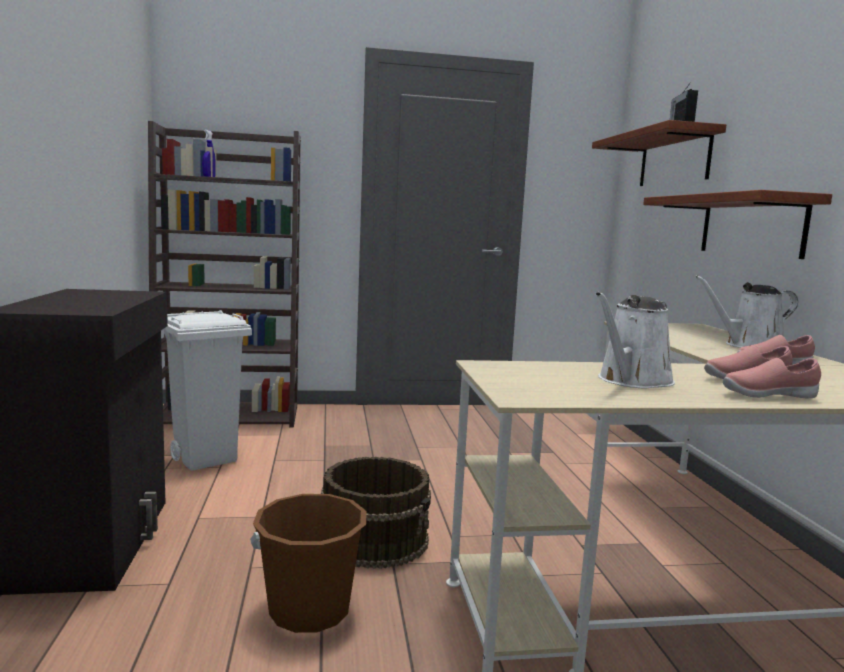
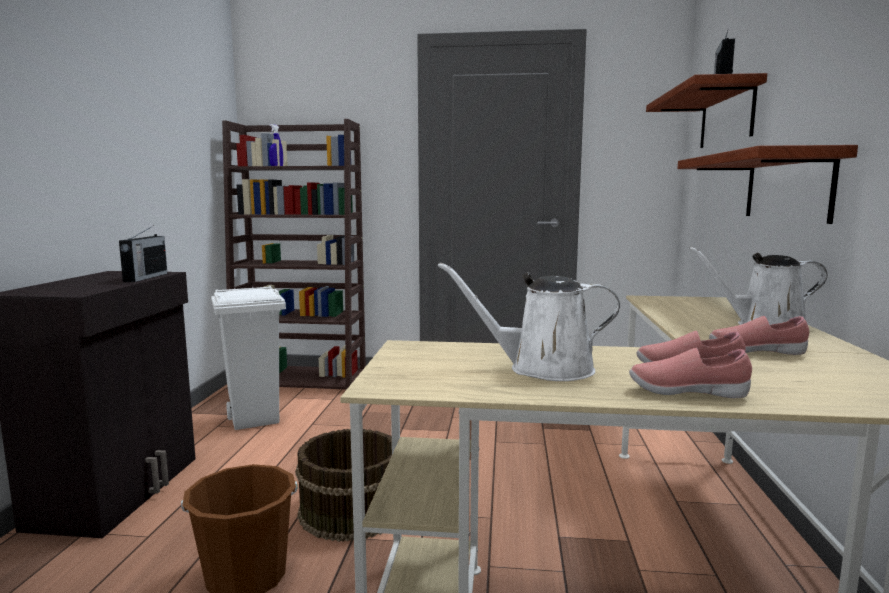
camera: 15 degrees right, 0 degrees up
(135, 296) = (145, 277): none -> radio
(632, 381) = (542, 369): white watering can -> white watering can turned 45 degrees clockwise

